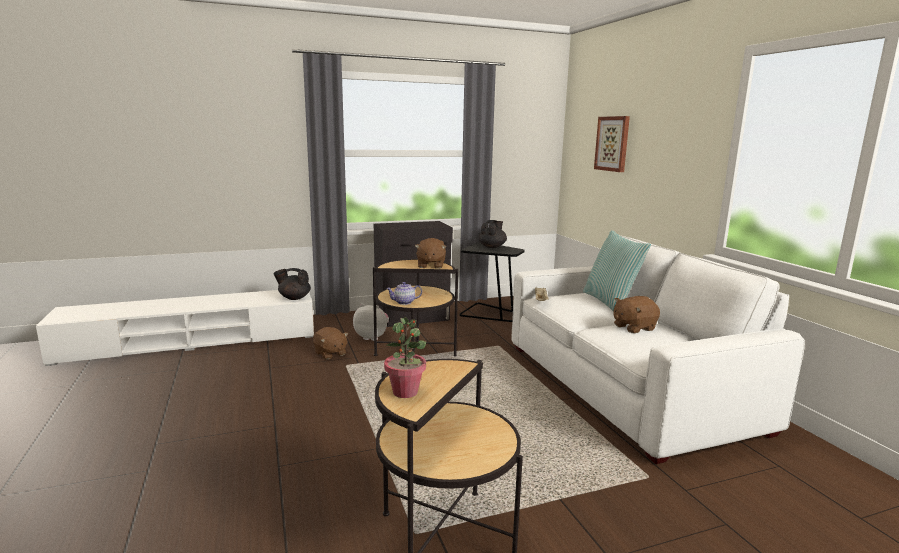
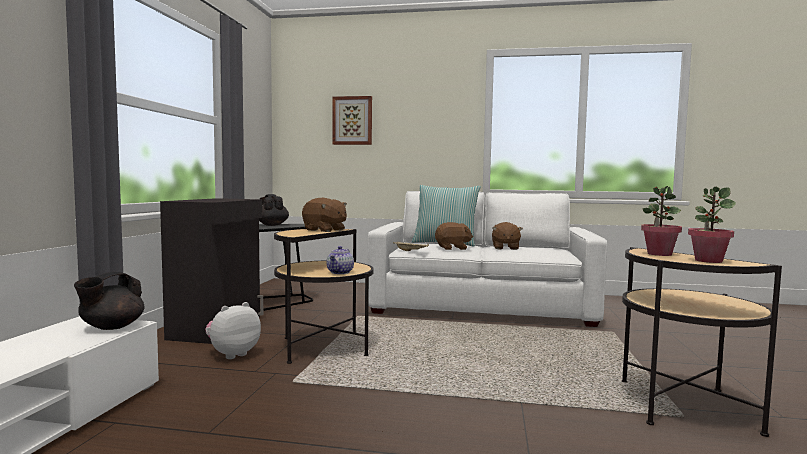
camera: 60 degrees left, 10 degrees down
(330, 354) = (237, 384): brown plush toy -> brown plush toy (452, 248)
(432, 372) = (659, 254): none -> potted plant

